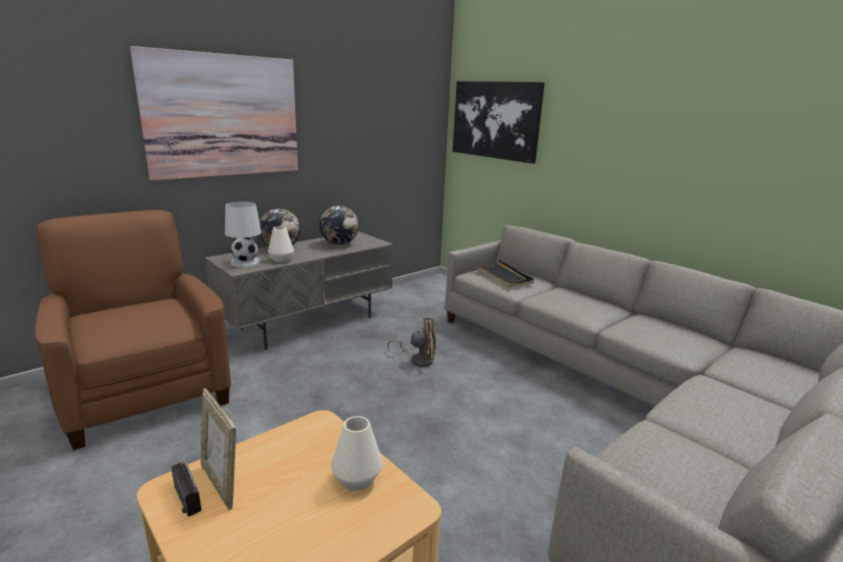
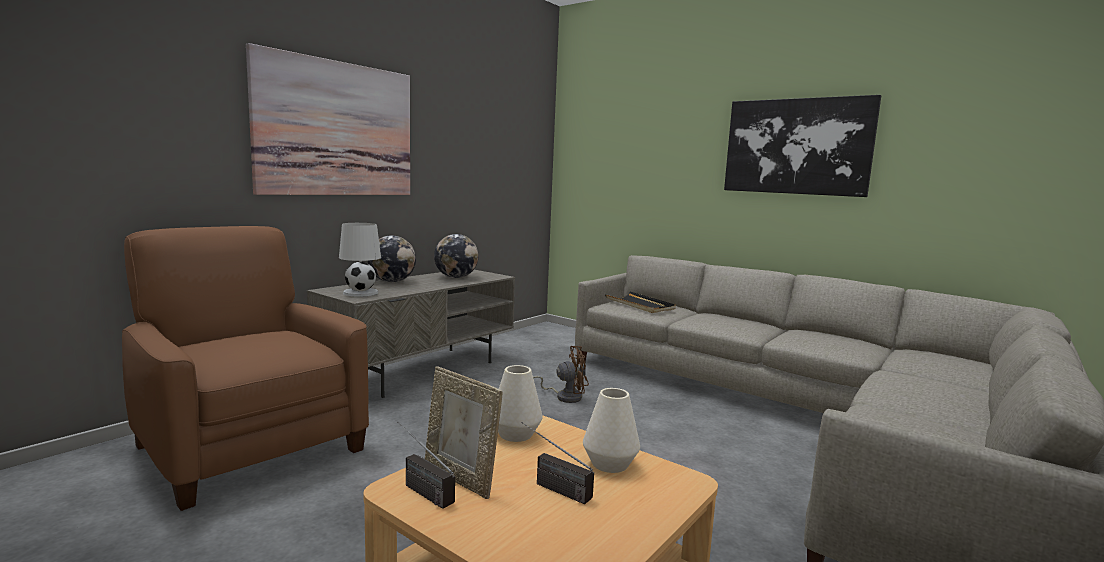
camera: 10 degrees left, 10 degrees down
(281, 260) = (401, 290): white vase -> white vase (515, 434)
(290, 500) = (550, 486): none -> radio
(495, 120) = (609, 150): picture -> picture (797, 146)

